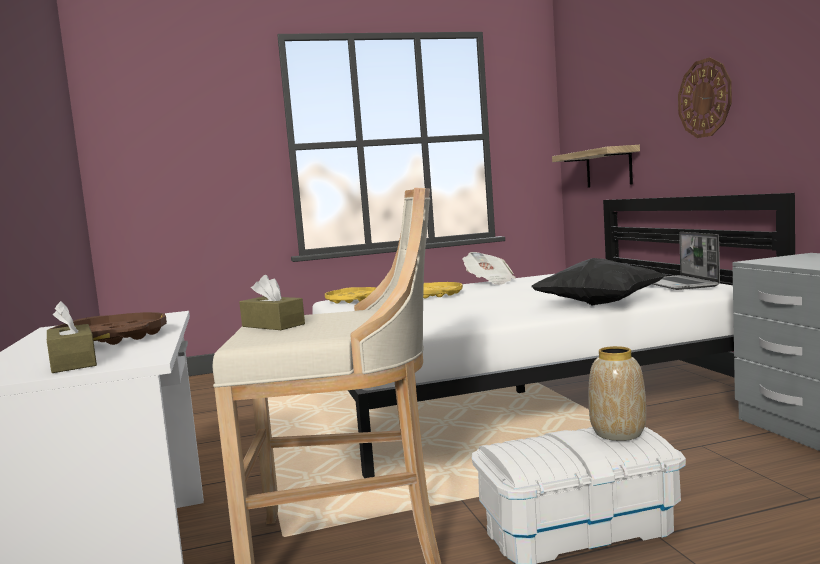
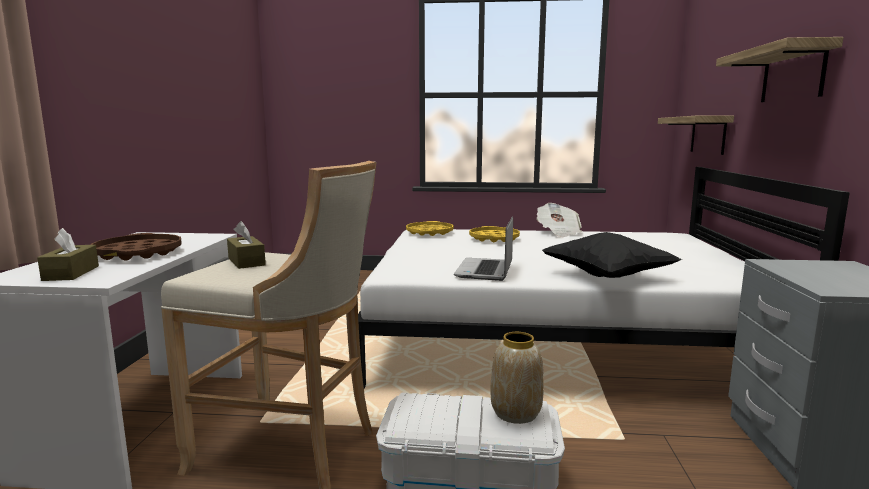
camera: 20 degrees right, 5 degrees up
(679, 284) = (715, 267): laptop -> laptop (485, 271)
(705, 98) = (792, 74): wall clock -> shelf

